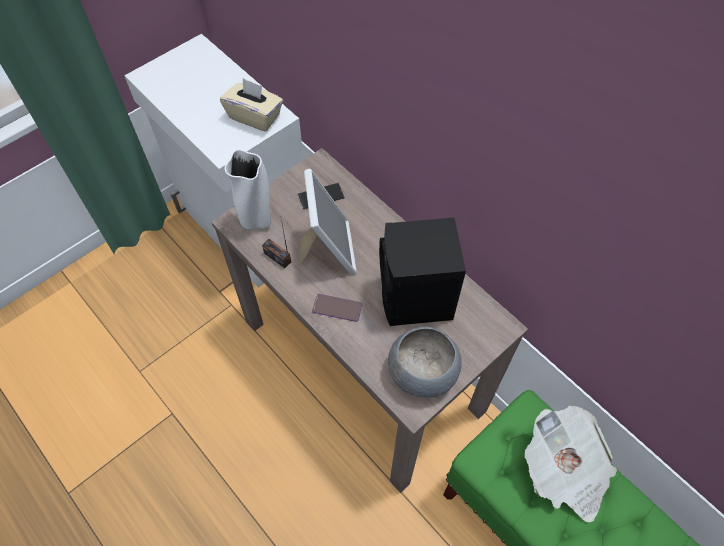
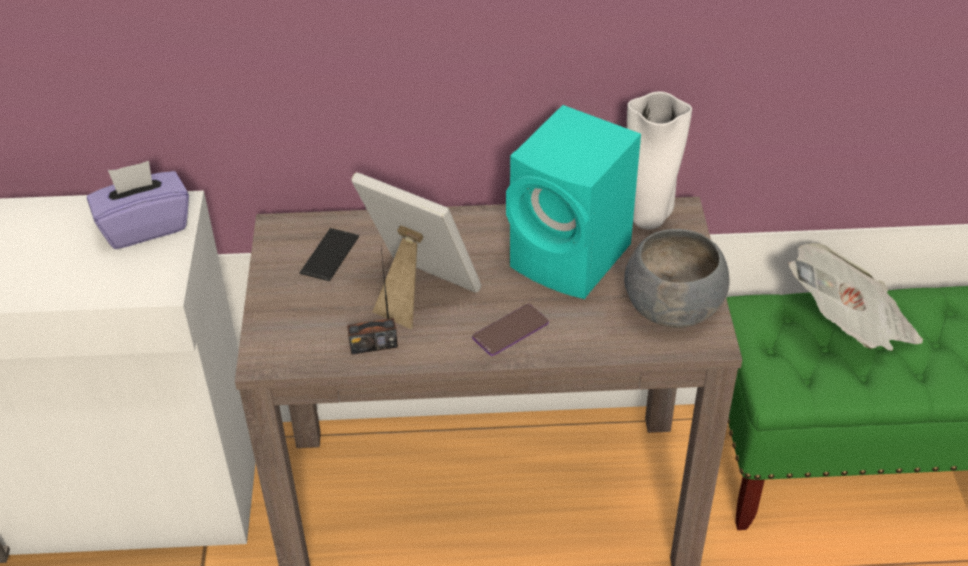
camera: 50 degrees left, 15 degrees down
(255, 116) = (145, 226): beige tissue box -> purple tissue box
(257, 221) = (293, 334): white vase -> white vase (647, 218)
(416, 300) = (573, 259): black speaker -> turquoise speaker

